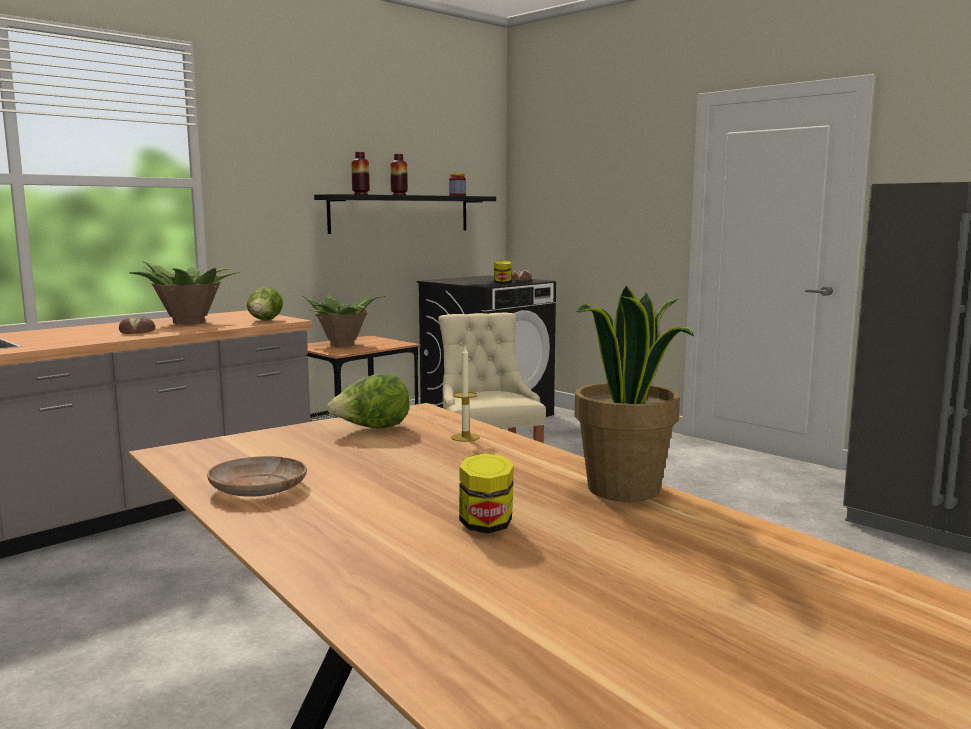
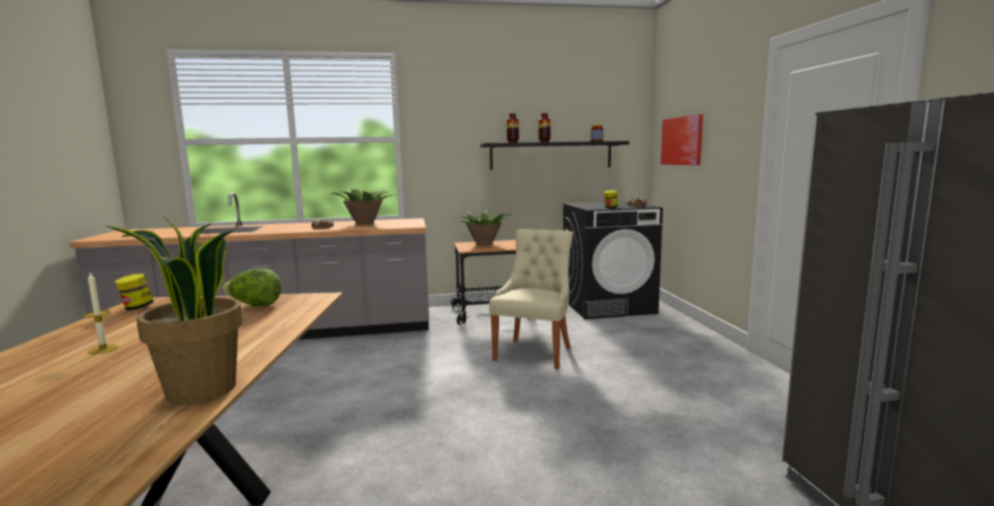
camera: 35 degrees right, 0 degrees up
(258, 488) = (89, 333): beige plate -> none
(265, 321) = (401, 225): lettuce -> none
(465, 437) = (272, 322): candle -> candle (103, 349)
(486, 526) = (57, 393): jar -> jar (137, 307)
(563, 199) = (682, 141): none -> picture

